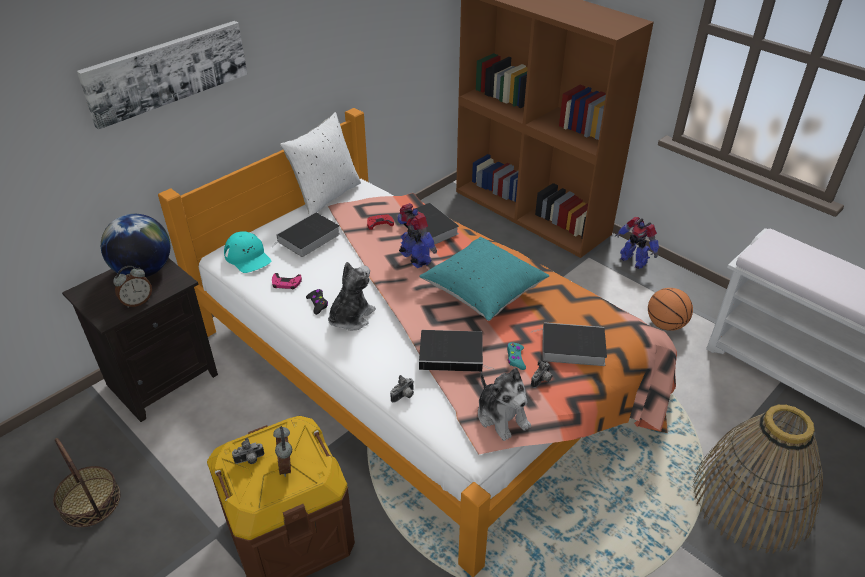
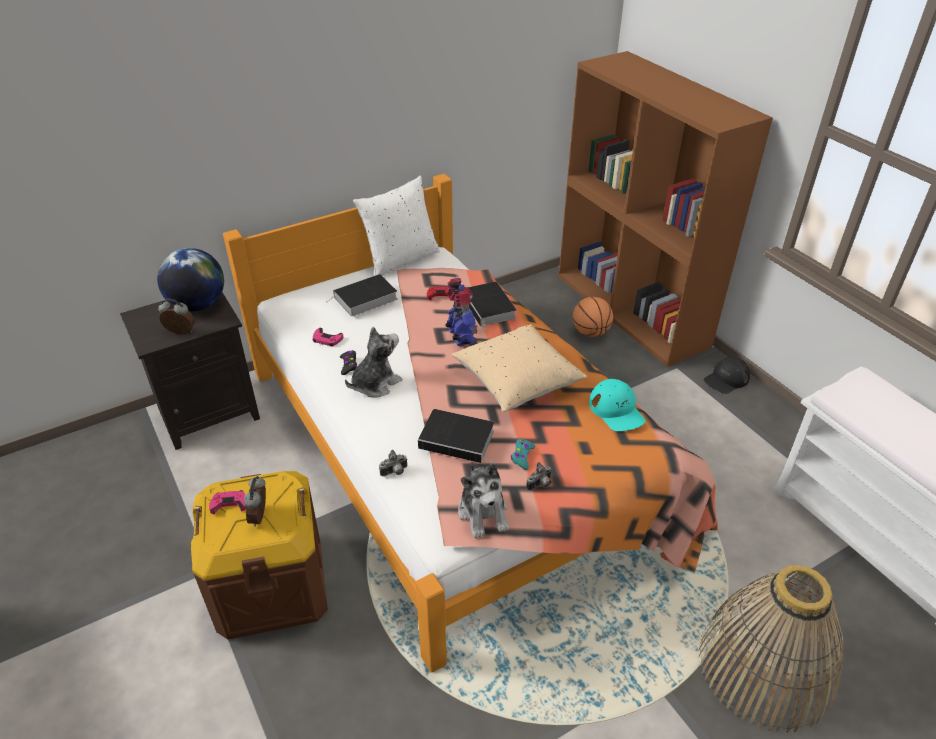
camera: 15 degrees right, 0 degrees up
(90, 501) = (107, 514): basket -> none
(137, 302) = (180, 333): alarm clock -> alarm clock turned 150 degrees counterclockwise
(166, 71) = (241, 114): picture -> none
(248, 257) = (301, 308): turquoise cap -> turquoise cap (616, 410)
(250, 460) = (229, 504): camera -> pink game controller
(483, 291) = (517, 381): turquoise pillow -> beige pillow
(570, 348) = (585, 456): book -> none
(633, 260) = (726, 379): toy robot -> black cap
(665, 324) = (737, 455): basketball -> basketball (590, 332)

